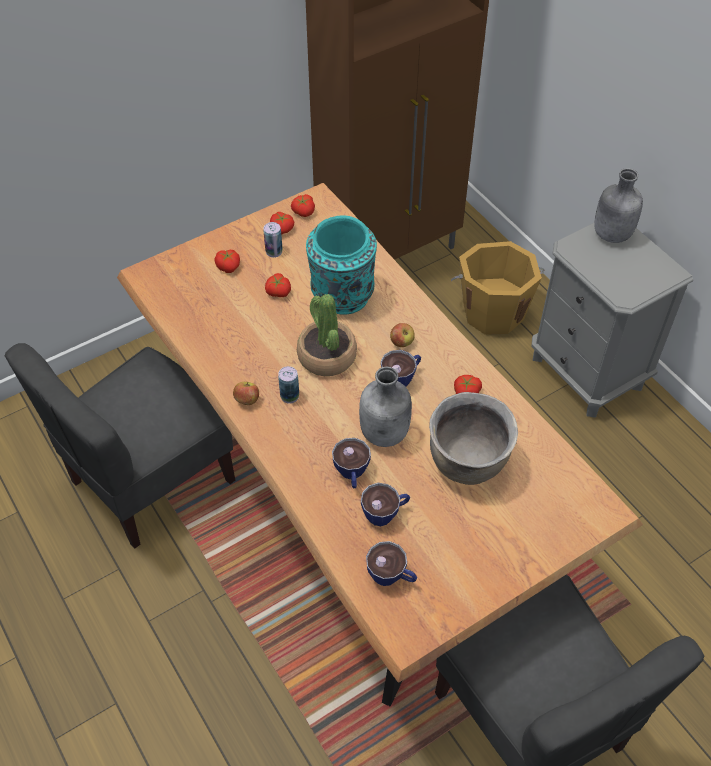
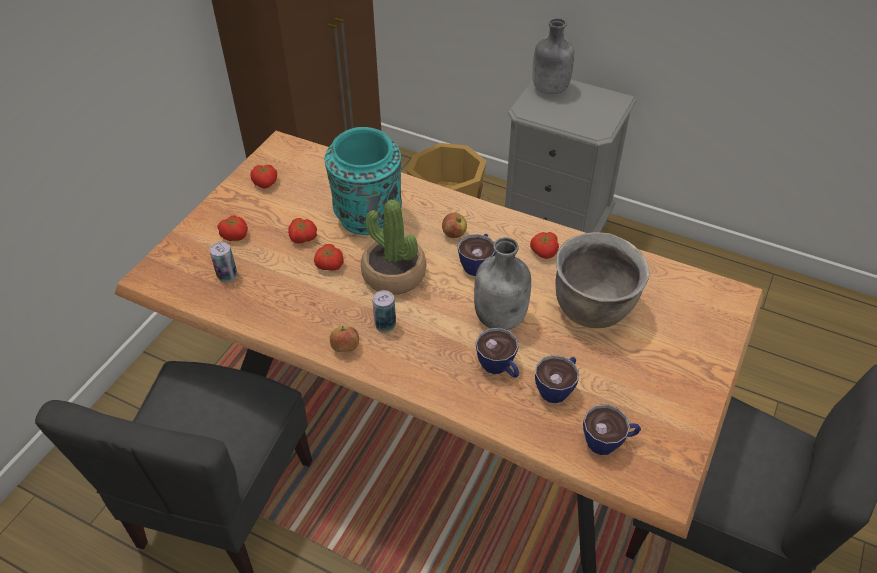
camera: 30 degrees left, 5 degrees down
(274, 251) = (272, 205): can -> can (227, 276)
(303, 212) = (275, 161): tomato -> tomato (329, 265)

